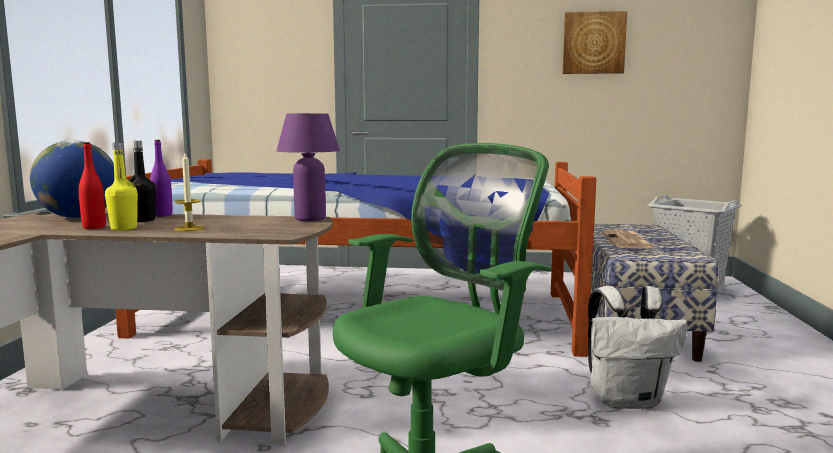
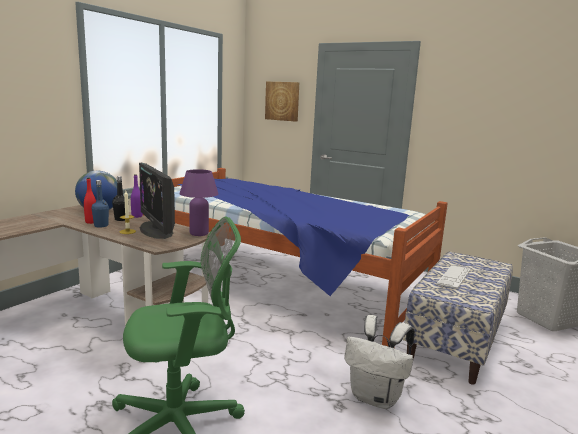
camera: 25 degrees right, 5 degrees up
(124, 228) = (101, 225): yellow bottle -> blue bottle
(234, 223) = (156, 230): none -> monitor
(593, 43) = (505, 105): picture -> picture (282, 101)
(628, 241) = (454, 277): newspaper -> keyboard

